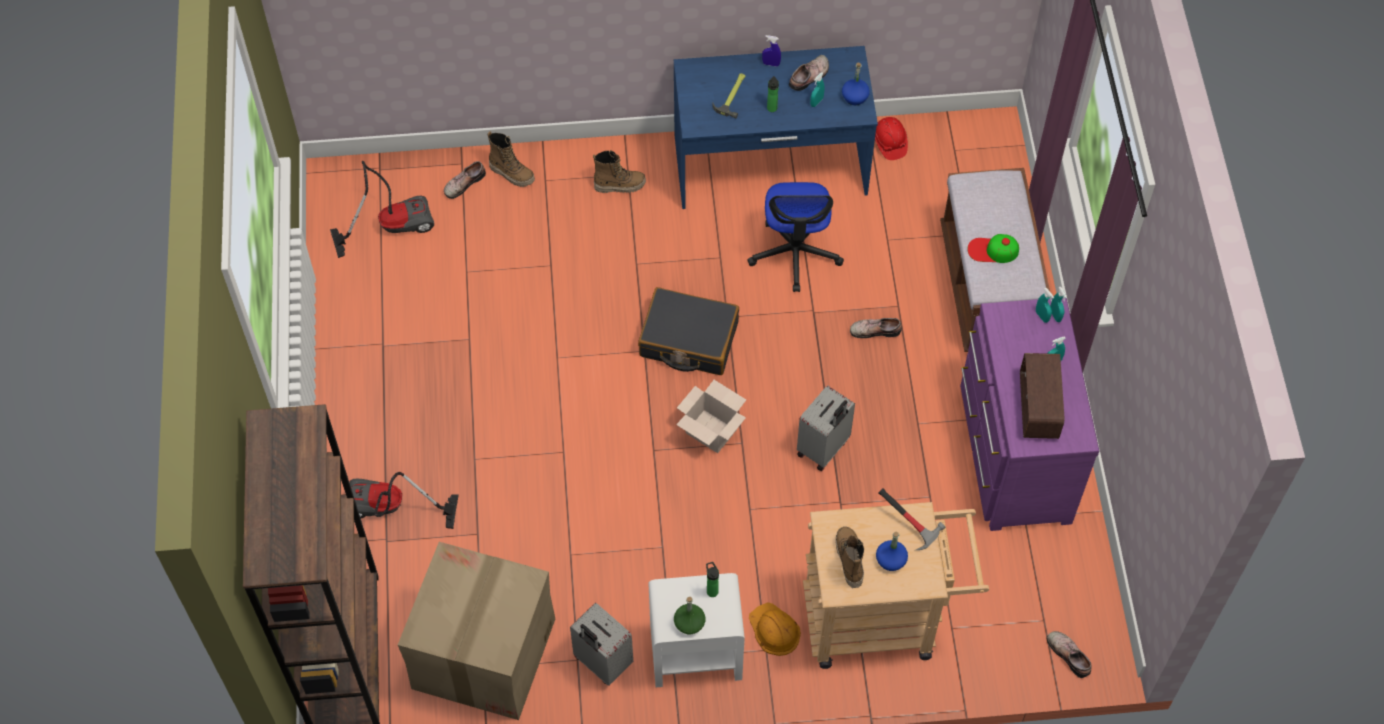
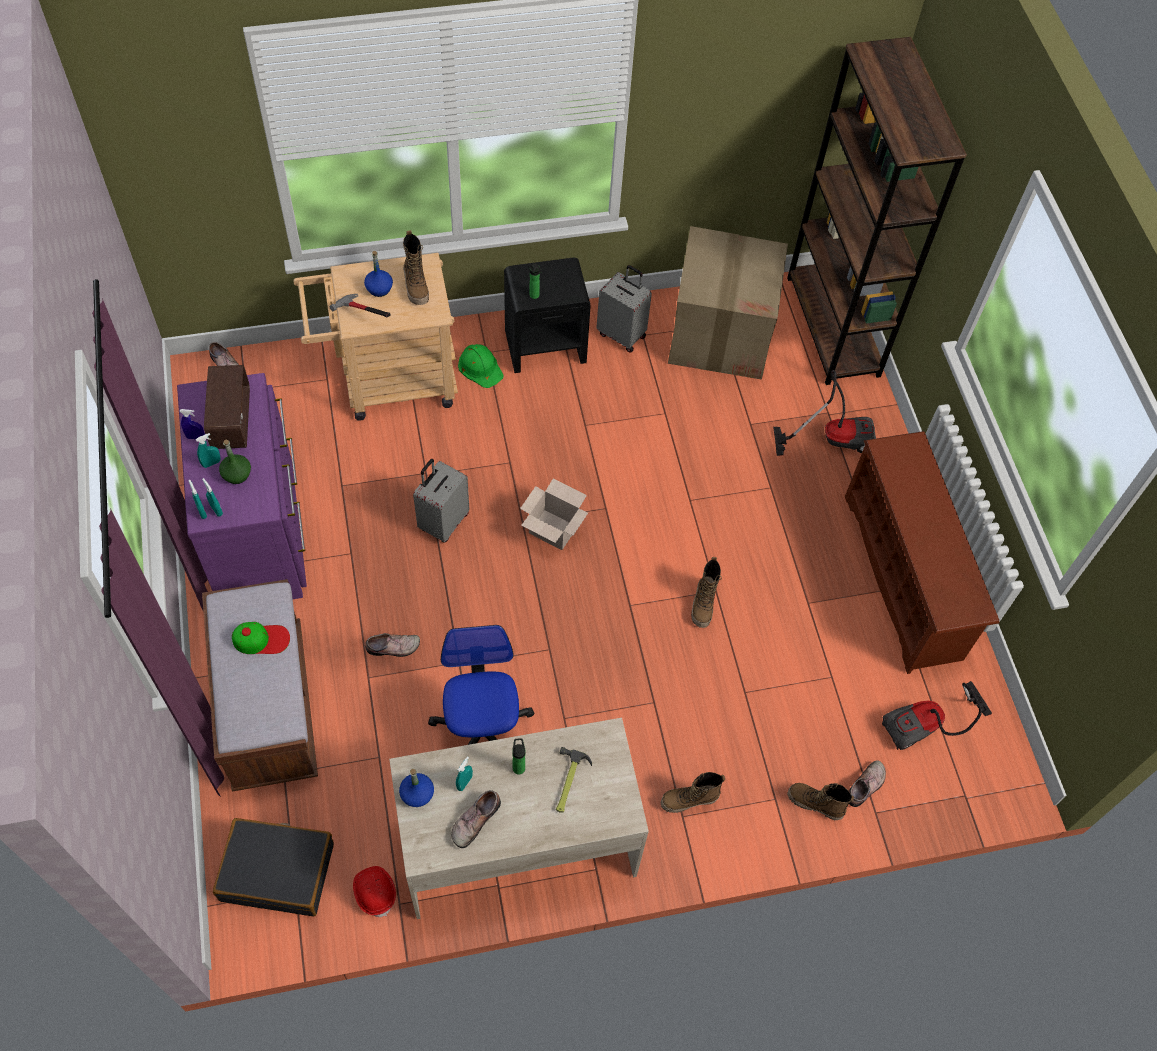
camera: 170 degrees right, 0 degrees up
(365, 355) = (904, 577): none -> brown shoe rack
(572, 345) = (703, 605): none -> boot
(688, 340) = (586, 620): black suitcase -> black suitcase (278, 871)
(689, 623) = (551, 271): green bottle -> green bottle (237, 474)
(695, 653) = (546, 346): white nightstand -> black nightstand
(770, 167) = (517, 843): blue desk -> beige desk
(771, 64) = (525, 835): blue spray bottle -> blue spray bottle (195, 437)
(774, 630) = (480, 367): orange hard hat -> green hard hat

